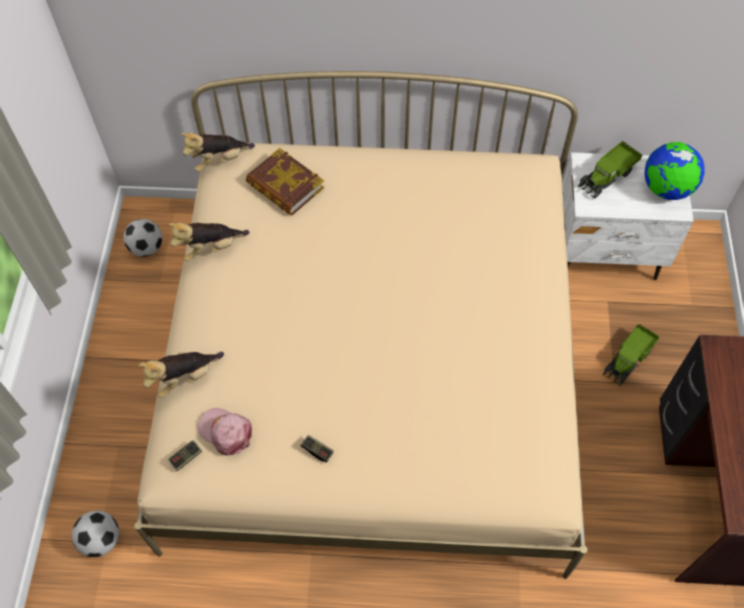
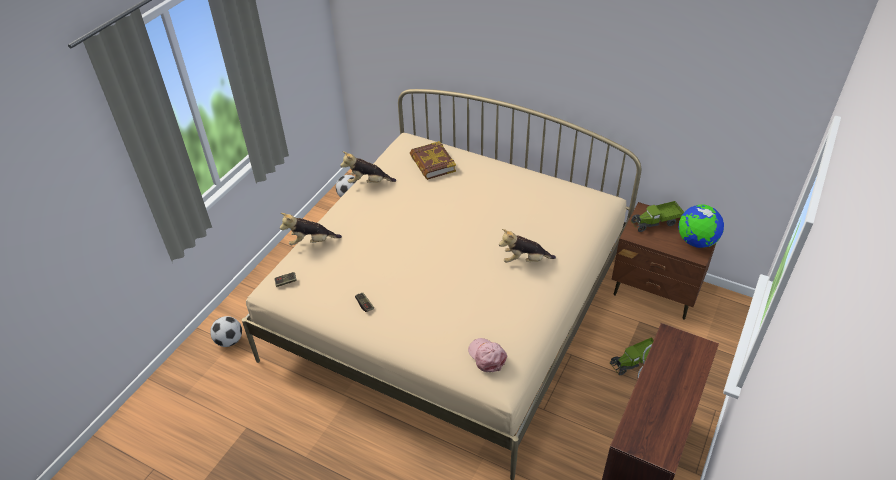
camera: 25 degrees right, 15 degrees down
(219, 161) = (402, 141): plush toy -> plush toy (524, 260)
(226, 432) = (317, 276): pink cap -> pink cap (487, 356)
(607, 250) = (656, 290): white nightstand -> brown nightstand

